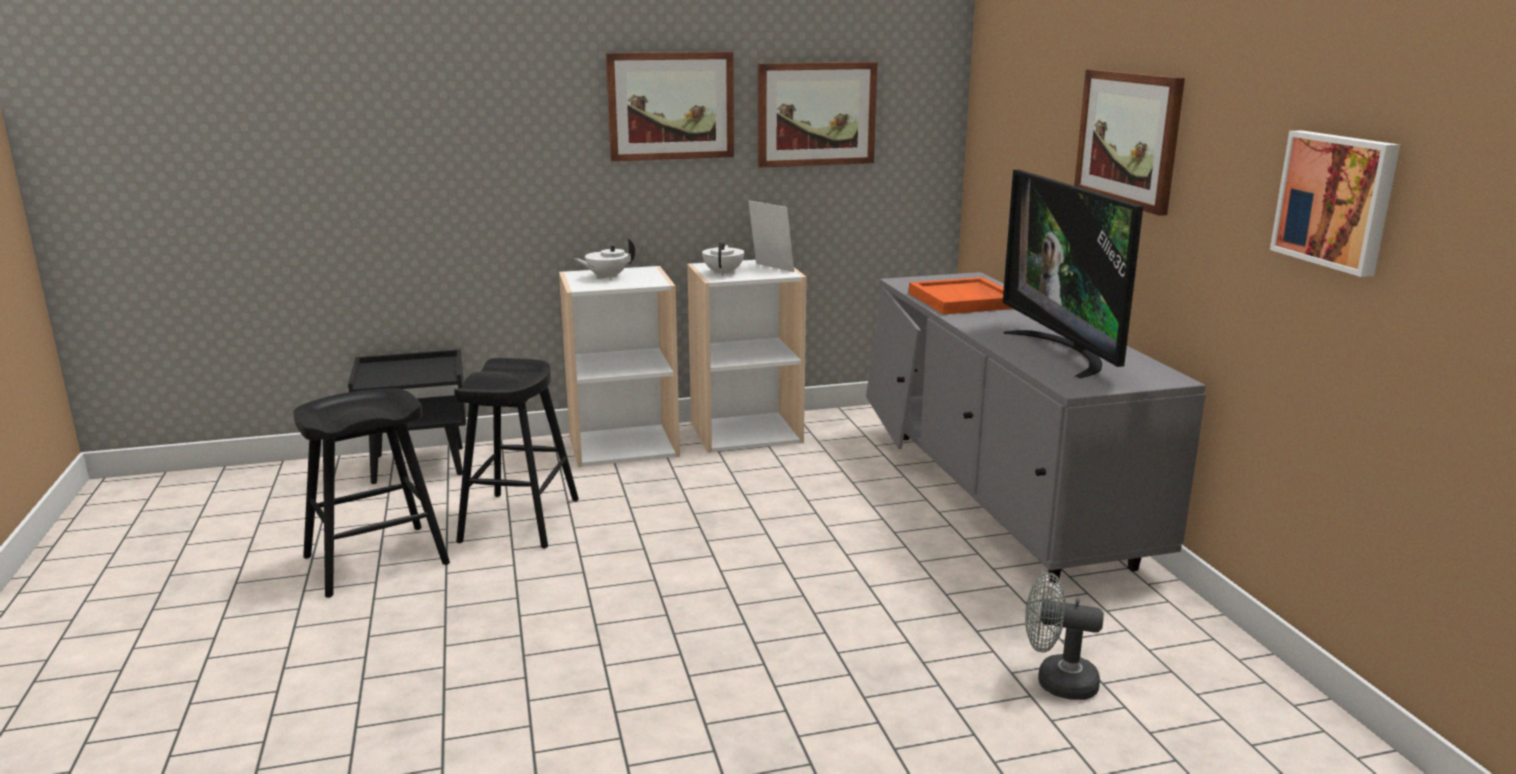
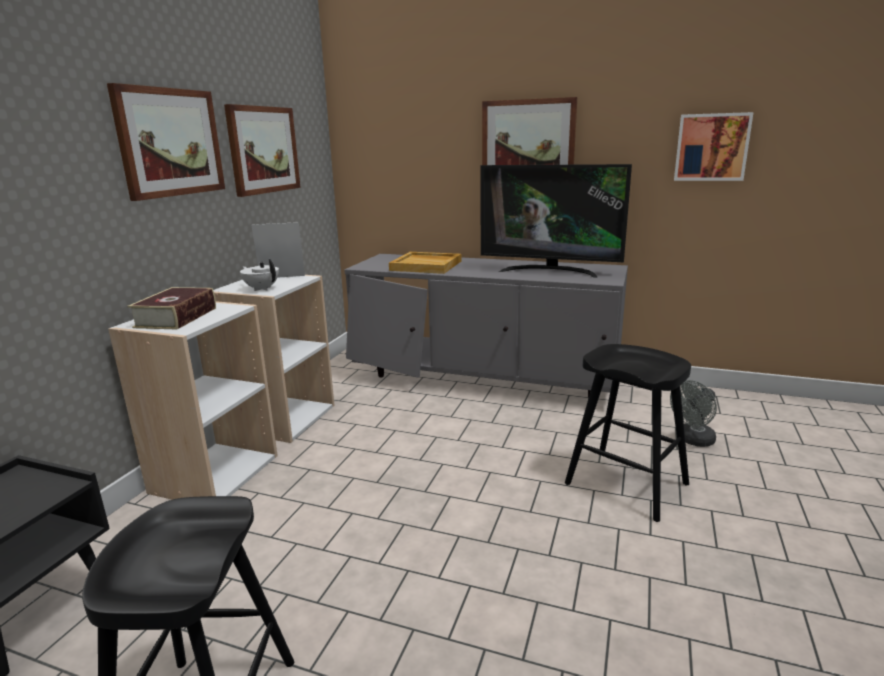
camera: 55 degrees left, 0 degrees up
(520, 520) = (266, 578): black stool -> black stool (626, 484)
(606, 277) = (176, 317): white teapot -> book
(964, 300) = (427, 265): orange tray -> beige tray

